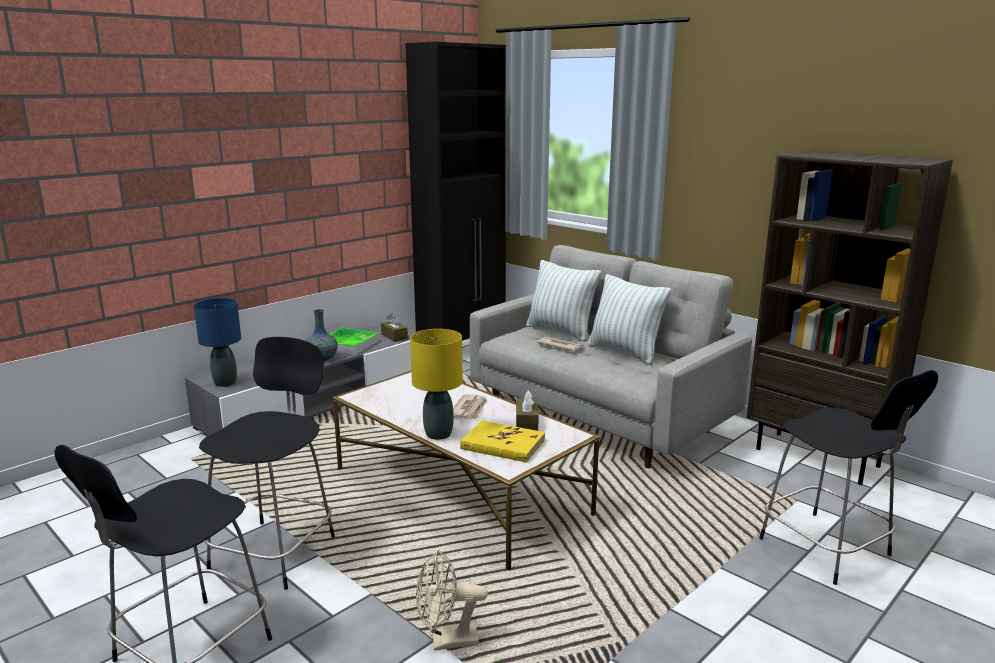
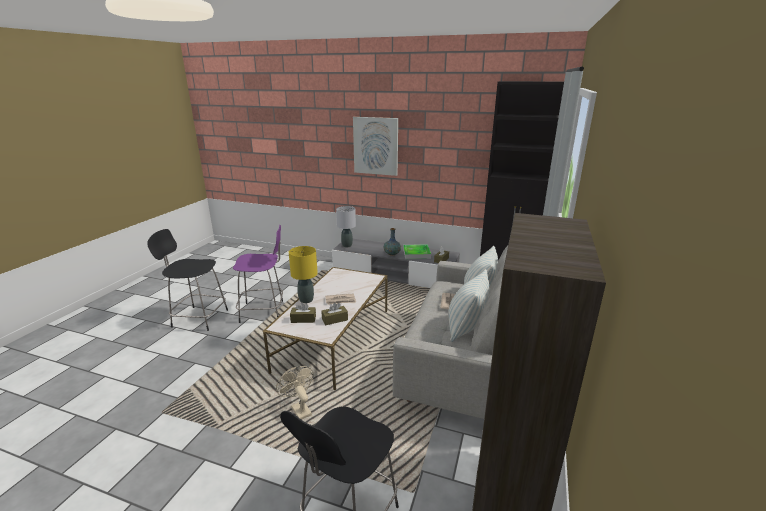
camera: 65 degrees right, 5 degrees up
(225, 166) = (376, 146): none -> picture
(225, 383) = (347, 245): blue table lamp -> grey table lamp
(276, 551) = (264, 311): black stool -> purple stool
(447, 641) = (212, 371): beige fan -> beige fan (299, 409)
(503, 445) = (303, 319): yellow book -> brown tissue box

